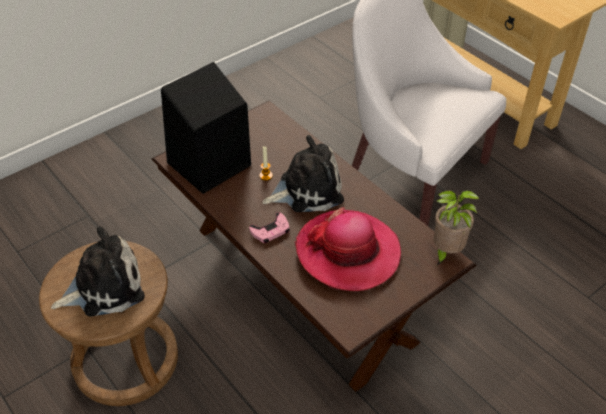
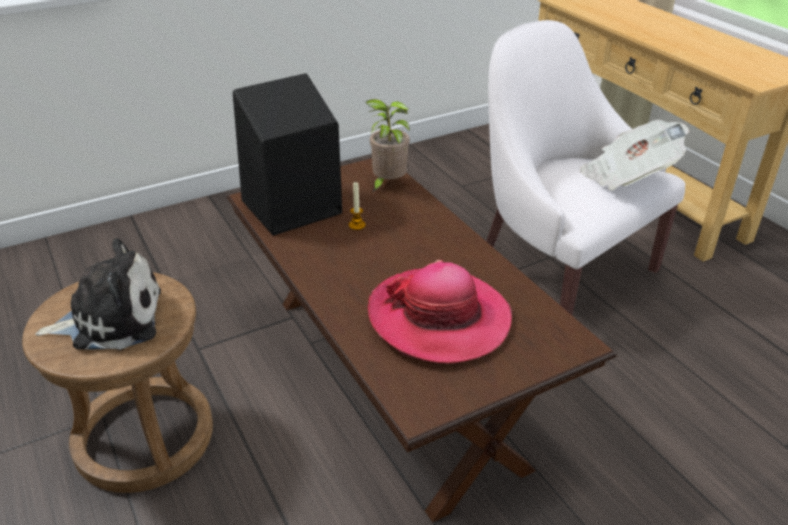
camera: 10 degrees right, 10 degrees down
(271, 231) = (344, 283): pink game controller -> none
(307, 190) = (404, 245): plush toy -> none
(446, 252) = (575, 333): potted plant -> potted plant (387, 184)
(463, 101) = (628, 176): none -> newspaper

